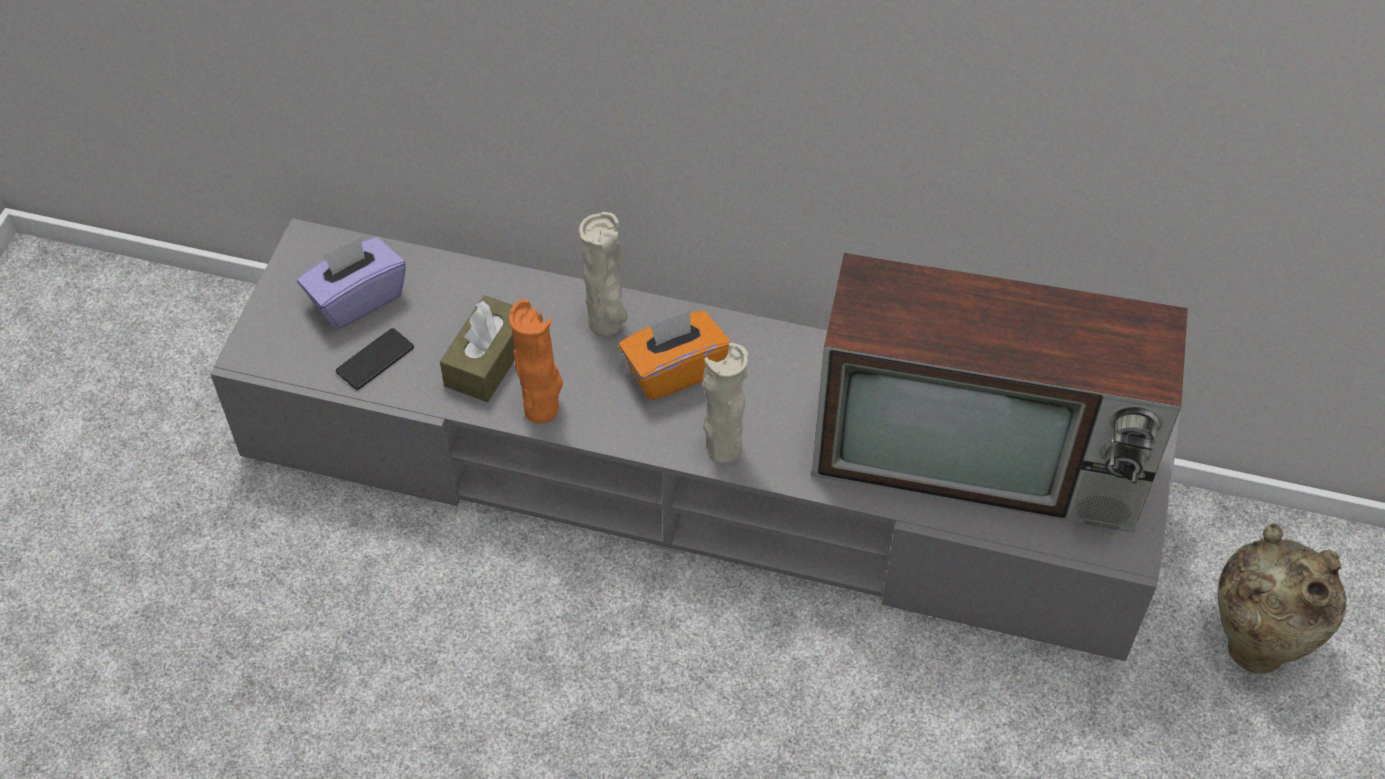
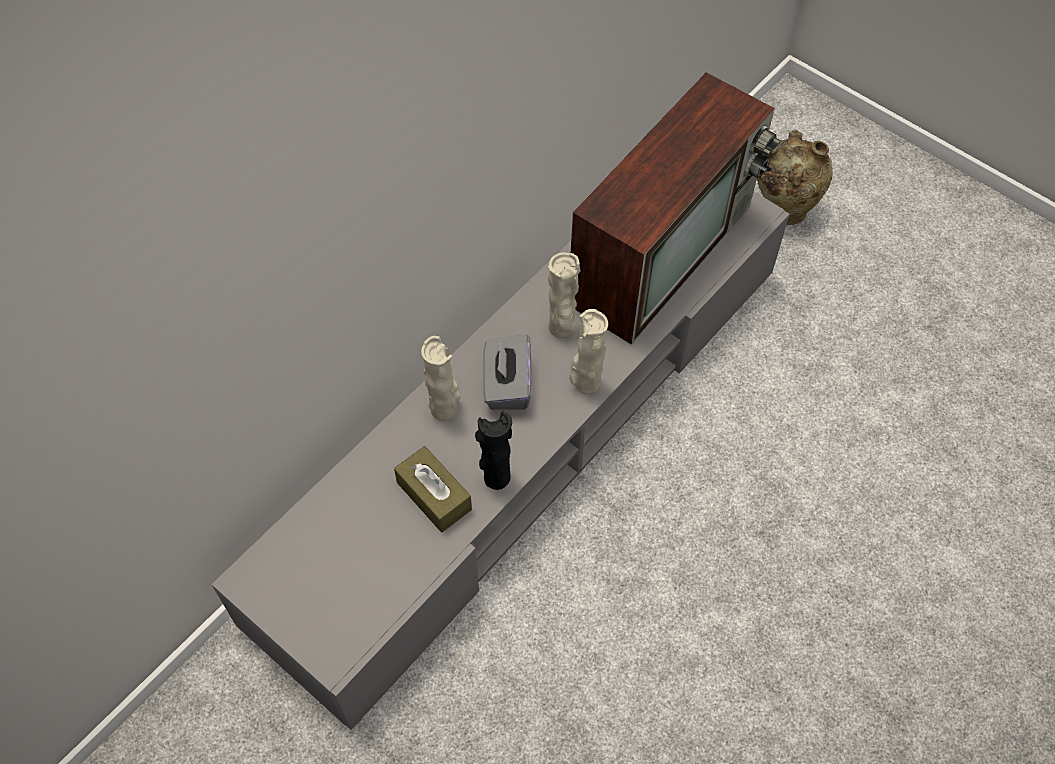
camera: 65 degrees left, 5 degrees up
(357, 299) = (324, 564): purple tissue box -> none
(375, 360) = (390, 571): phone -> none
(543, 408) = (496, 476): orange vase -> black vase
(674, 370) = (507, 385): orange tissue box -> grey tissue box
(789, 394) = (561, 329): none -> beige vase

